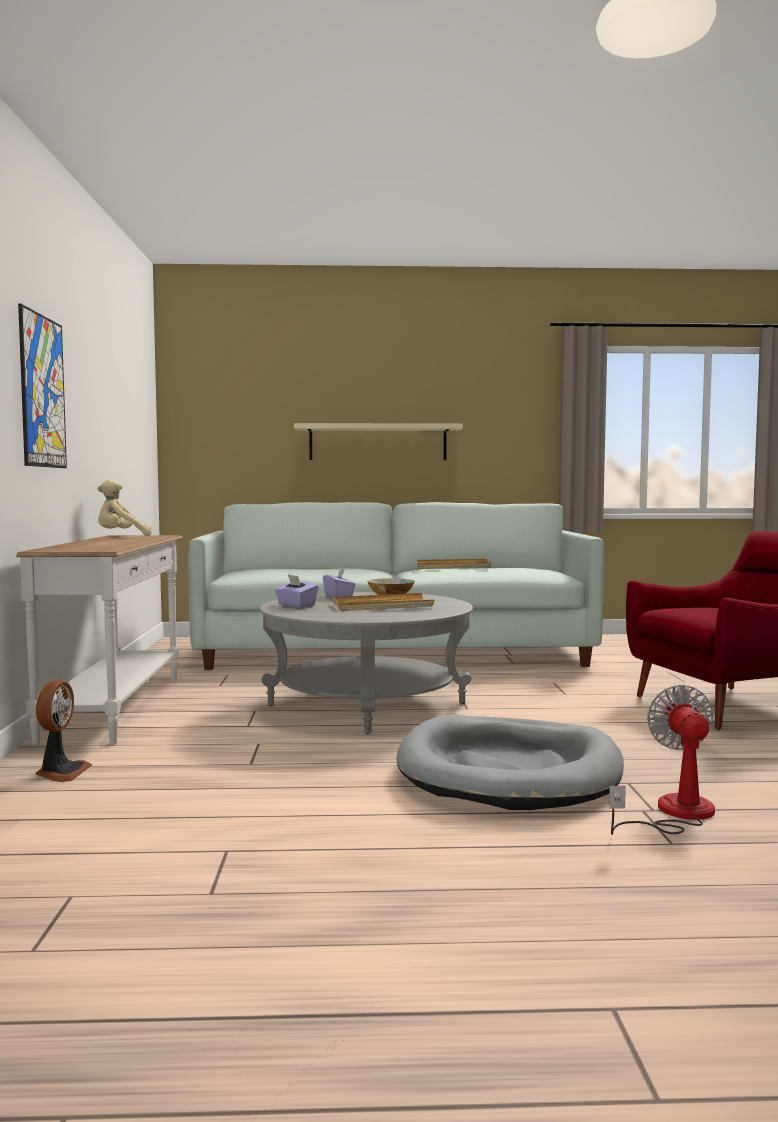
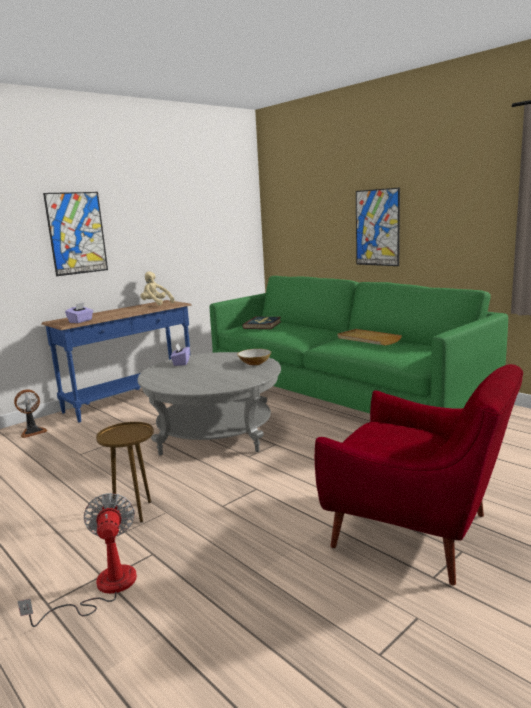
camera: 50 degrees right, 10 degrees up
(117, 708) = (131, 399): white console table -> blue console table
(272, 569) = (262, 325): none -> book
(339, 596) = (229, 358): purple tissue box -> purple tissue box (81, 321)
(378, 442) = (377, 227): beige shelf -> picture
(381, 606) = (209, 374): beige tray -> none
(395, 653) = (341, 395): white sofa -> green sofa
(509, 771) = (135, 512): grey dog bed -> brown side table
(674, 814) = (103, 588): fan -> fan turned 60 degrees counterclockwise

